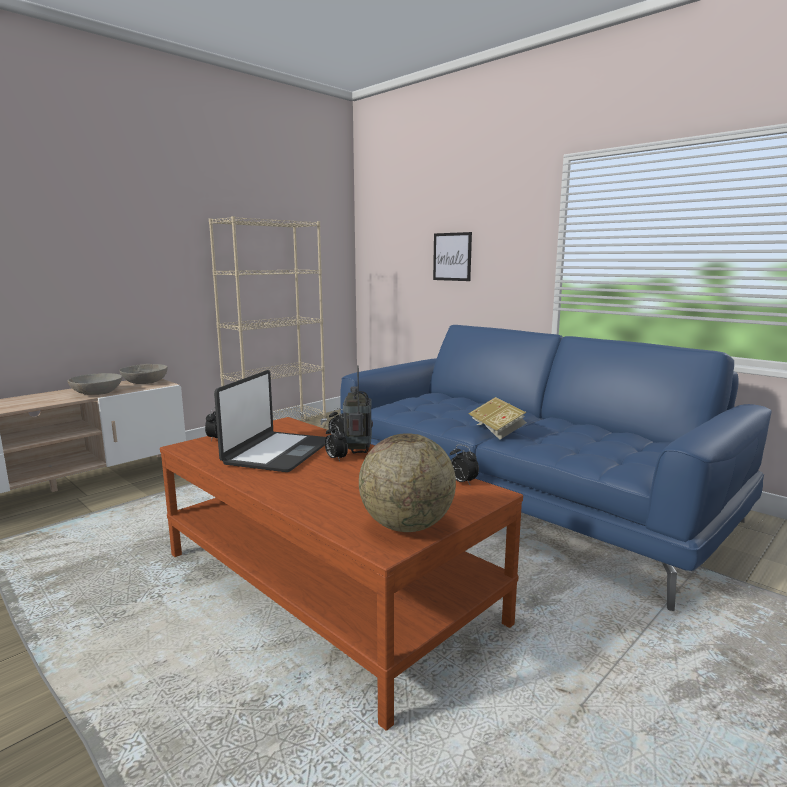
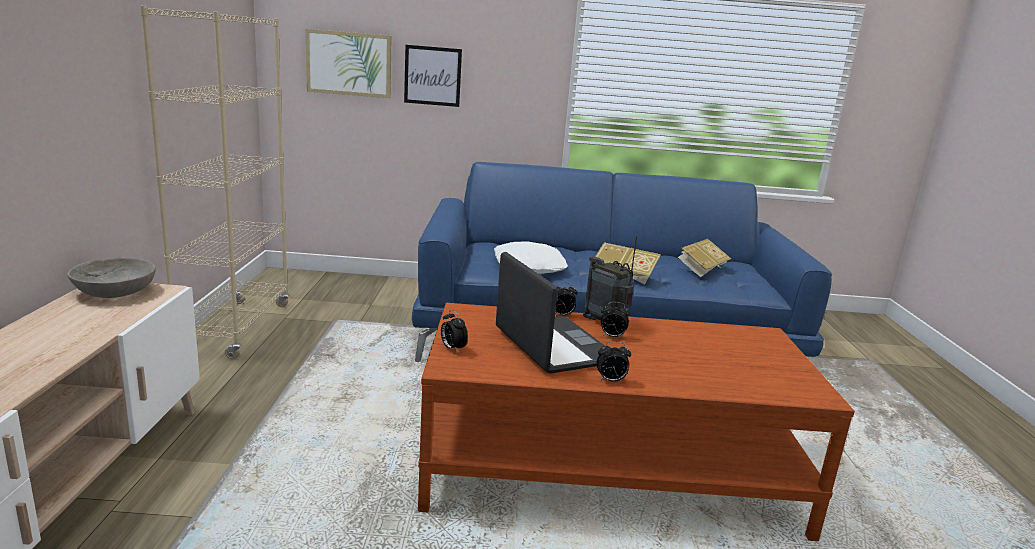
camera: 45 degrees left, 5 degrees up
(97, 393) = (90, 327): grey bowl -> none
(401, 252) = (349, 63): none -> picture
(407, 526) = (792, 376): globe -> none
(429, 412) = (529, 266): none -> white pillow
(462, 482) = (735, 330): alarm clock -> alarm clock (610, 381)
(601, 441) = (702, 269): none -> book

